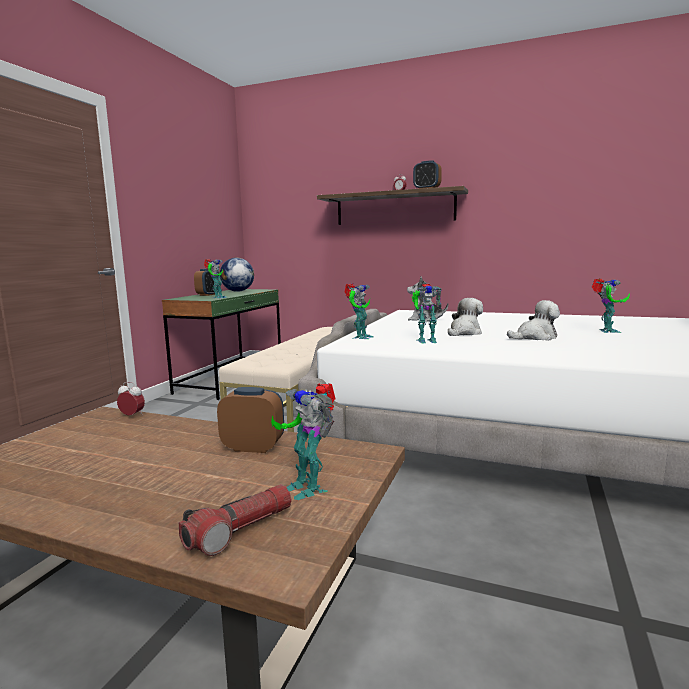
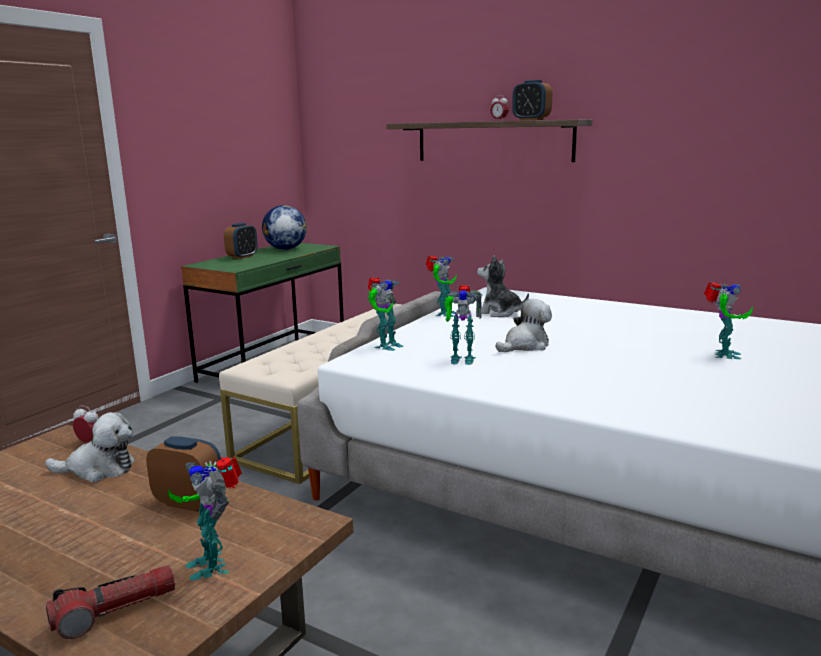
camera: 10 degrees right, 5 degrees up
(217, 297) = (249, 264): toy robot -> toy robot (443, 314)
(535, 337) = (609, 362): plush toy -> plush toy (99, 469)

